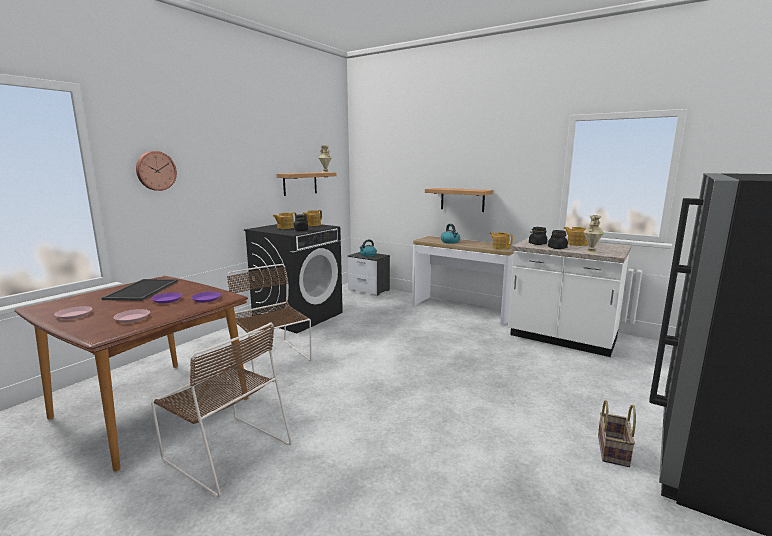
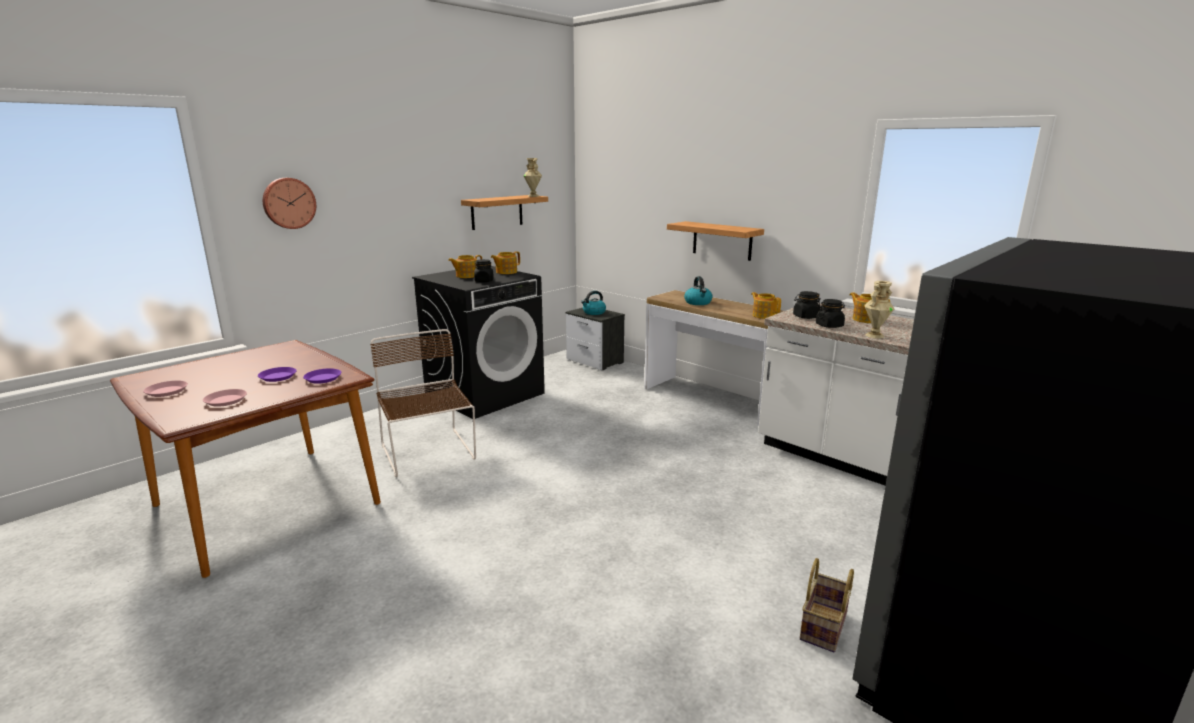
camera: 10 degrees right, 5 degrees up
(143, 290) = (259, 360): tray -> none
(225, 451) = (330, 567): brown chair -> none

